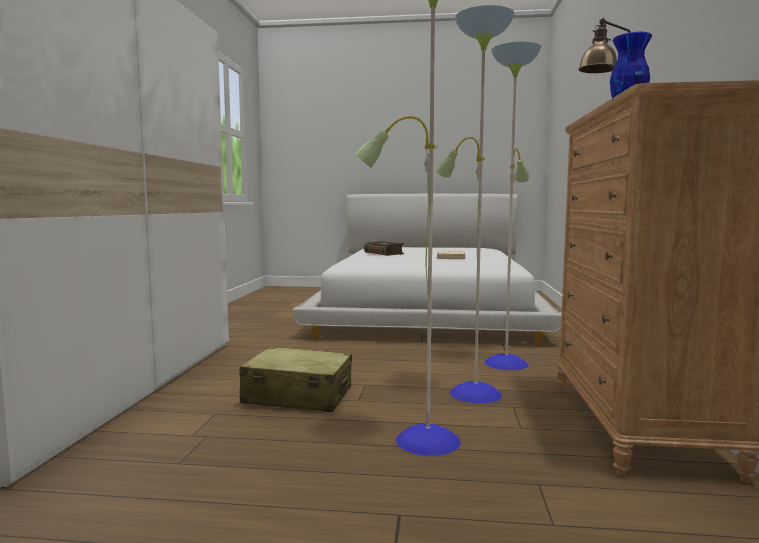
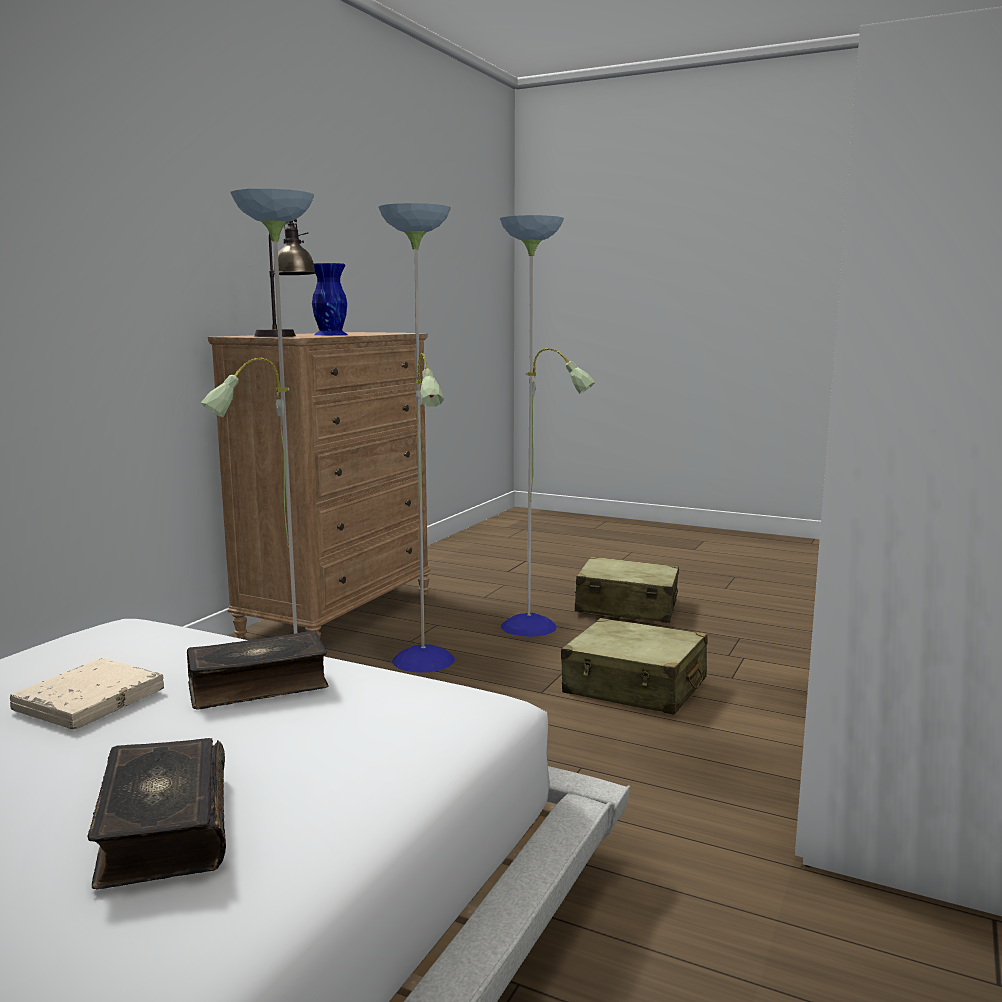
camera: 160 degrees left, 5 degrees up
(325, 498) = (626, 607): none -> beige suitcase
(412, 261) = (258, 685): none -> book

